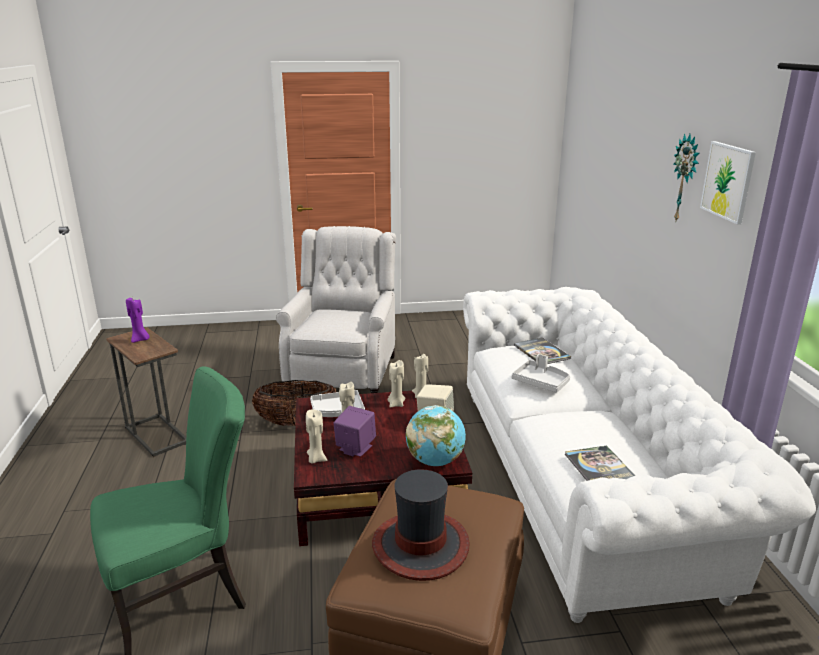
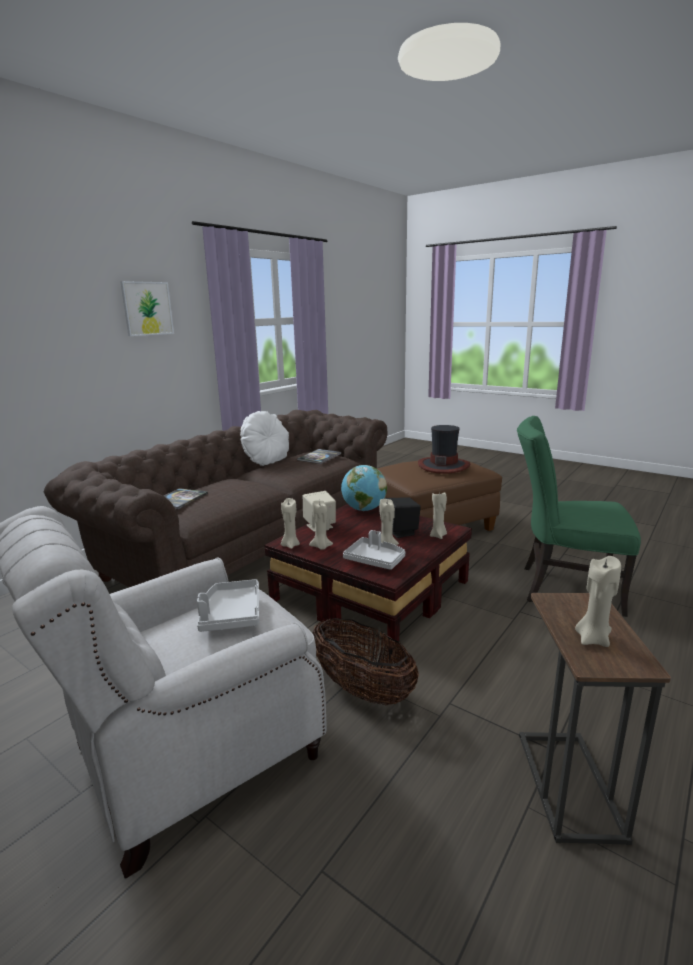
camera: 135 degrees left, 5 degrees down
(140, 340) = (593, 639): purple candle -> beige candle
(355, 448) = (401, 532): purple speaker -> black speaker
(541, 382) = (239, 486): grey tray -> grey tray (231, 614)
(583, 480) = (249, 539): white sofa -> brown sofa
(632, 432) = (266, 462): none -> white pillow
(686, 178) = (93, 320): wall clock -> none

